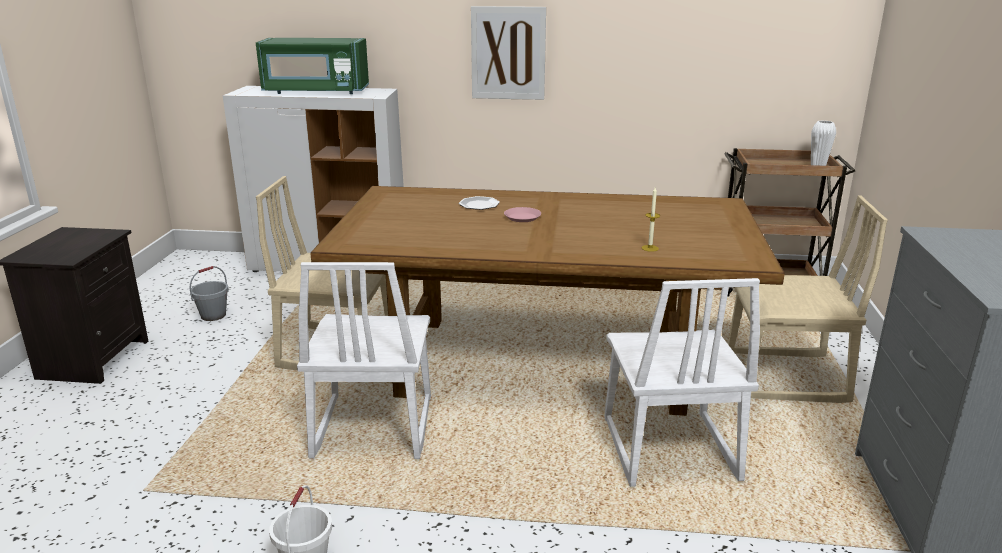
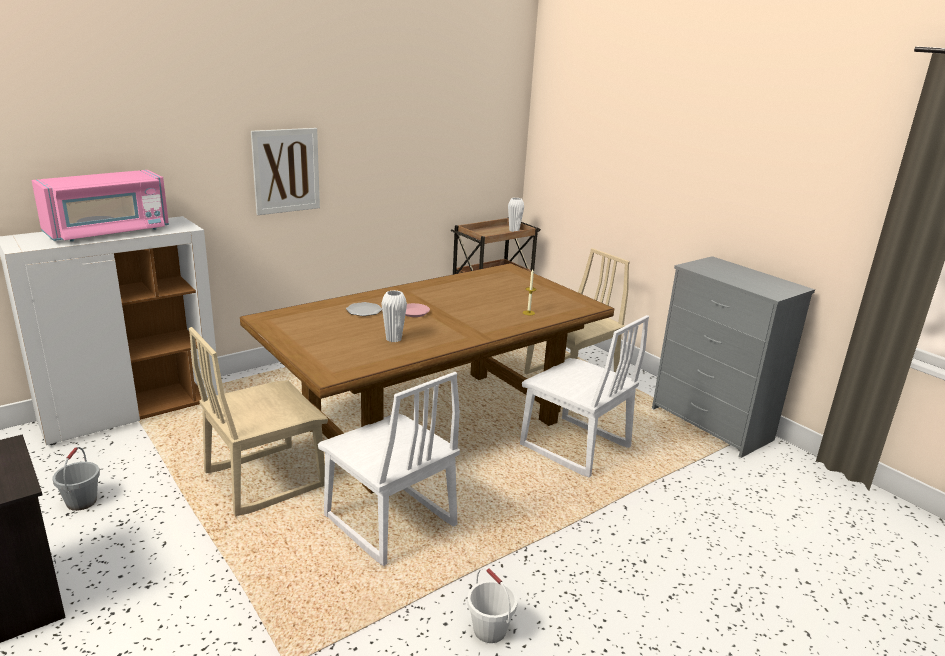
camera: 45 degrees left, 0 degrees up
(315, 92) = (108, 232): green microwave -> pink microwave
(453, 233) = (393, 339): none -> white vase

